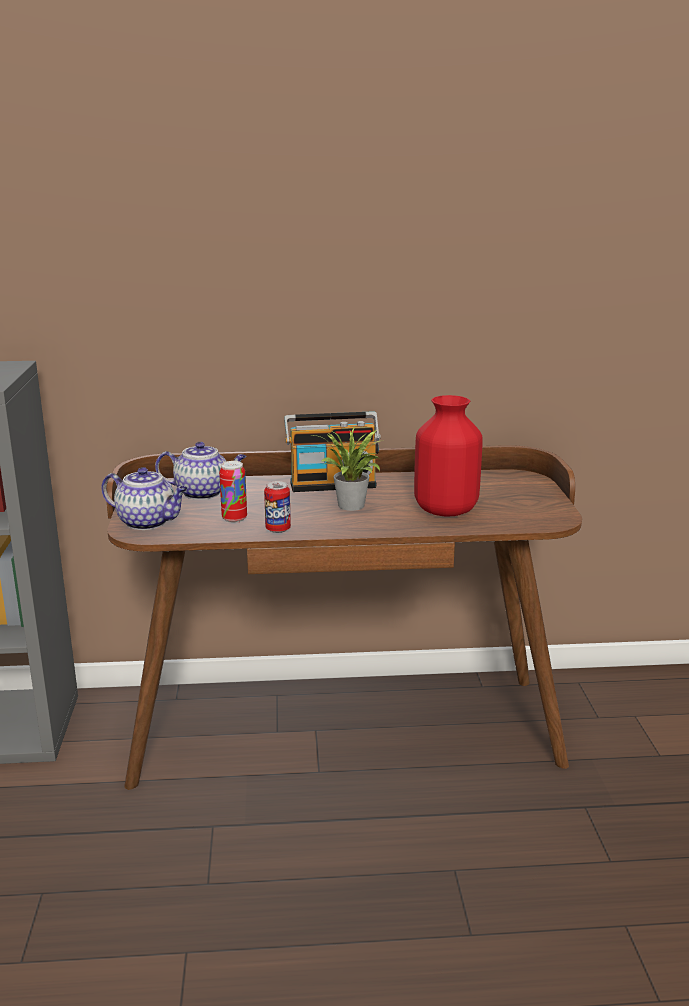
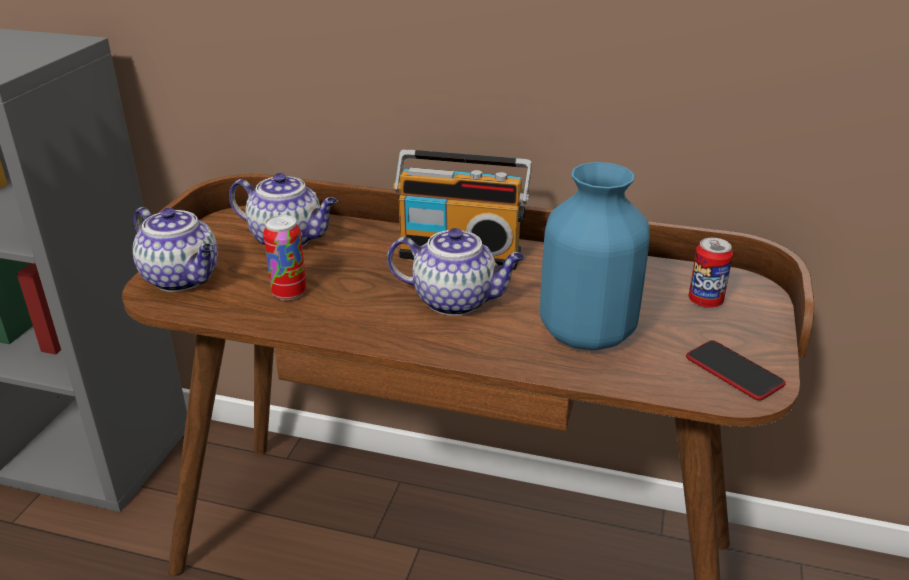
camera: 20 degrees right, 10 degrees up
(278, 529) = (328, 324): can -> can (705, 301)
(351, 507) = (456, 300): potted plant -> teapot
(445, 510) = (585, 333): red vase -> blue vase
(542, 514) = (734, 371): none -> phone

